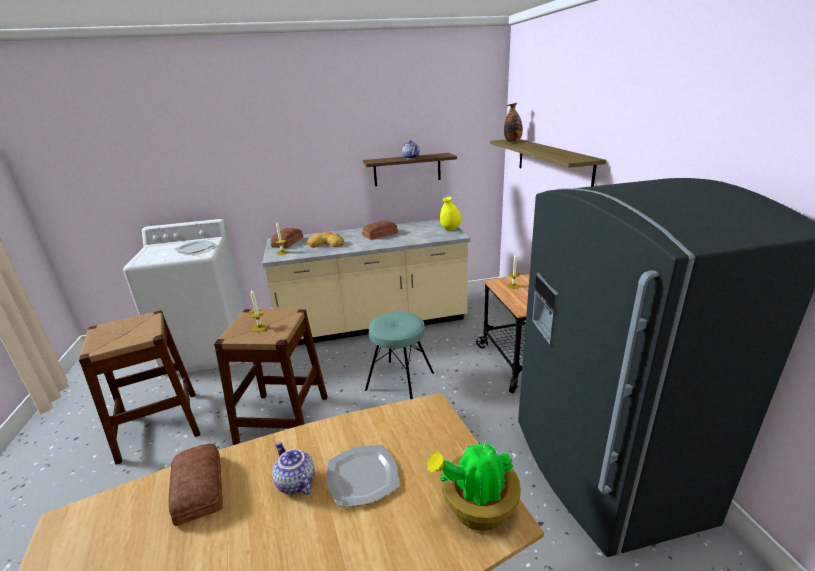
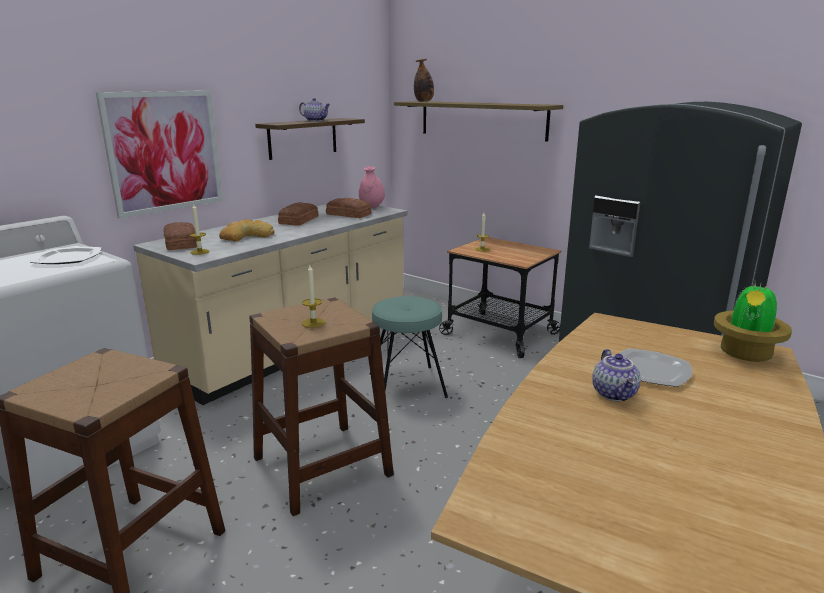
camera: 40 degrees left, 5 degrees down
(201, 487) = (549, 432): bread -> bread (348, 214)
(290, 180) = (164, 152): none -> picture
(295, 483) = (615, 394): teapot -> teapot turned 105 degrees counterclockwise
(450, 229) = (371, 207): yellow vase -> pink vase

